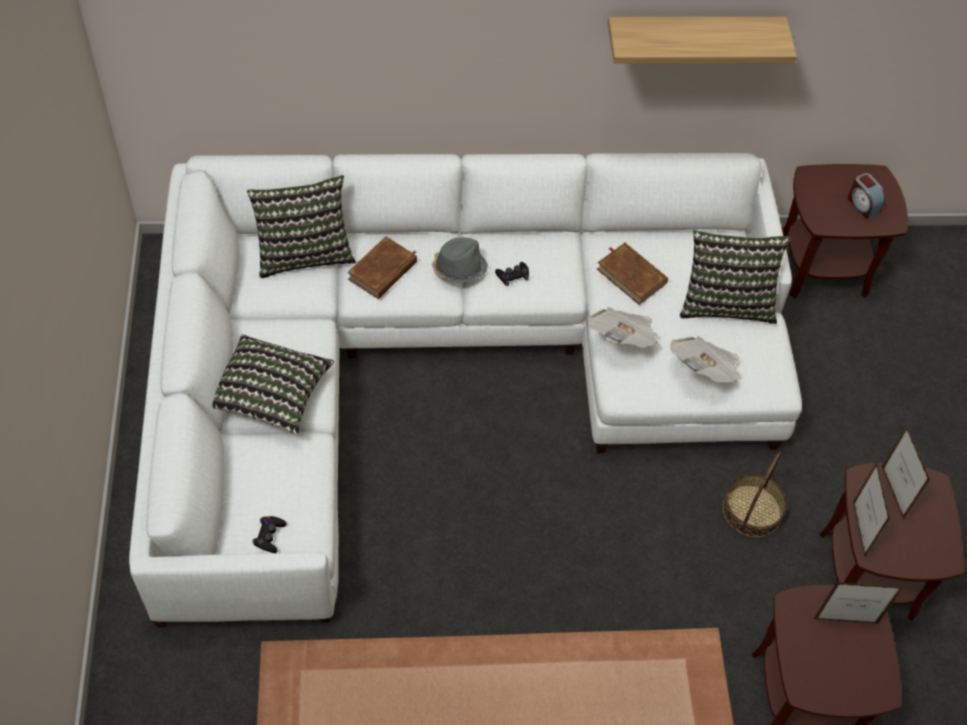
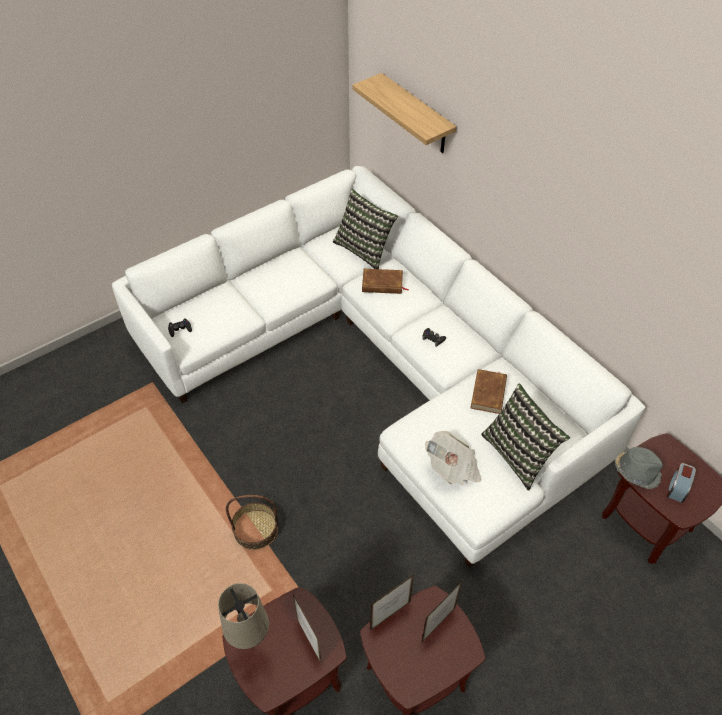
camera: 60 degrees right, 5 degrees down
(269, 395) = (264, 284): pillow -> none
(458, 268) = (415, 313): grey hat -> grey hat (636, 471)
(623, 338) = (437, 413): newspaper -> none
(692, 38) = (624, 271): shelf -> shelf (416, 115)
(751, 510) = (409, 575): basket -> basket (255, 529)
(830, 681) = (255, 653): none -> beige table lamp

